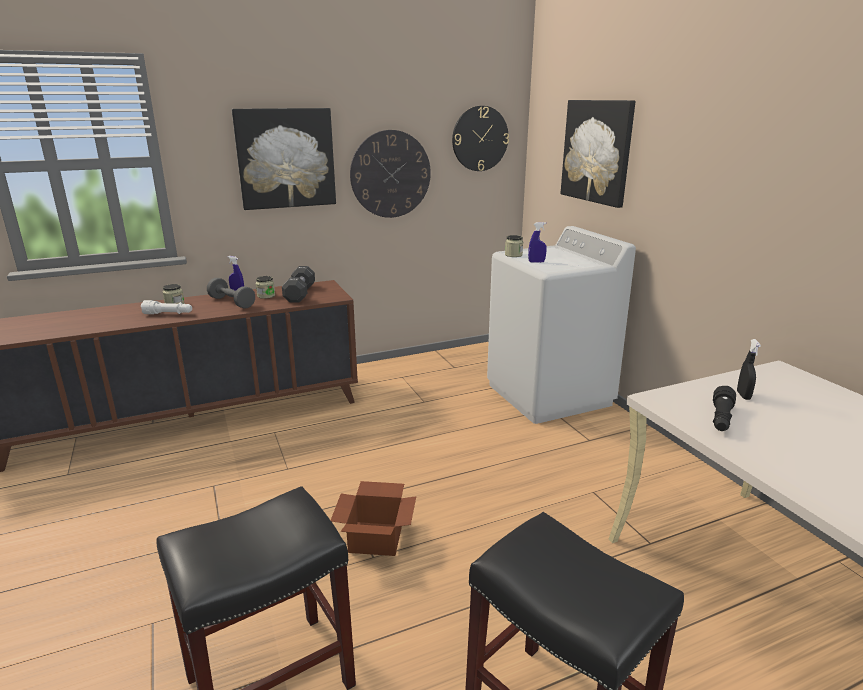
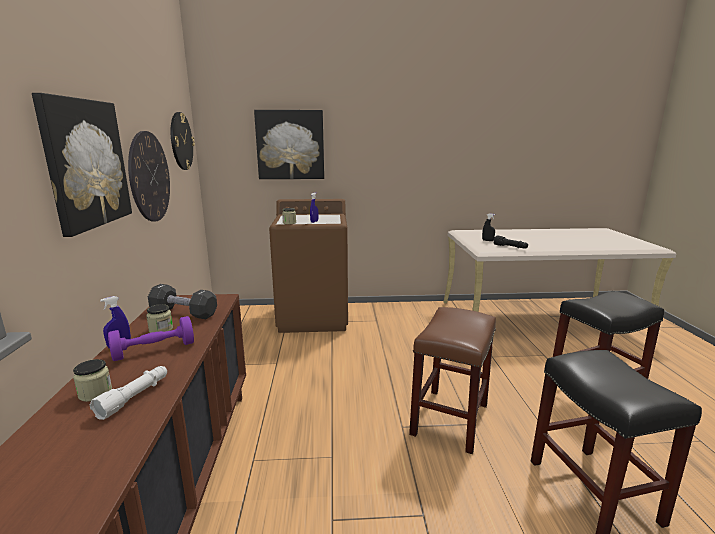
camera: 70 degrees left, 5 degrees down
(232, 302) = (154, 350): grey dumbbell -> purple dumbbell
(377, 537) = (449, 418): cardboard box -> brown stool
(549, 395) = (314, 317): white washing machine -> brown washing machine

